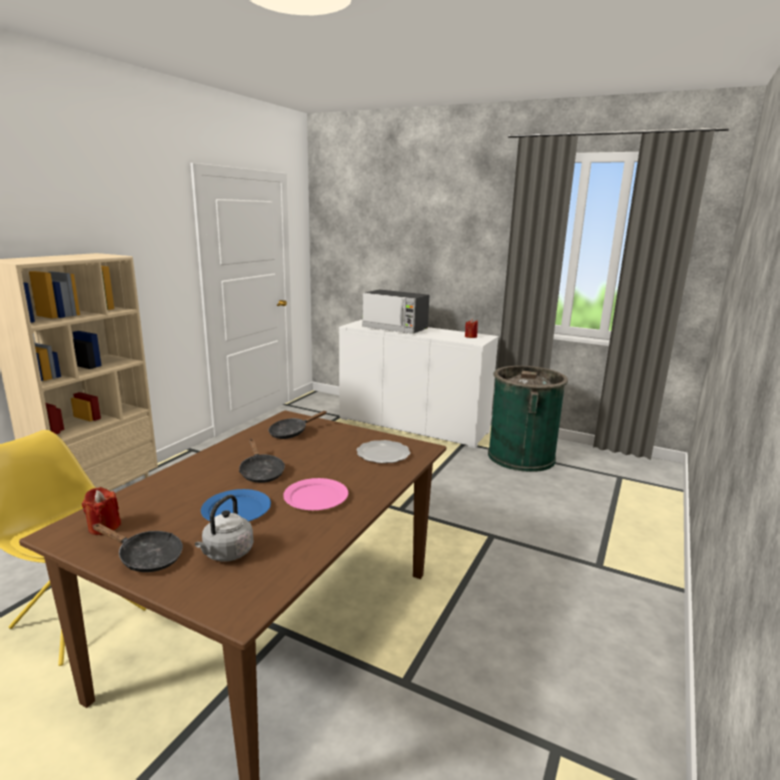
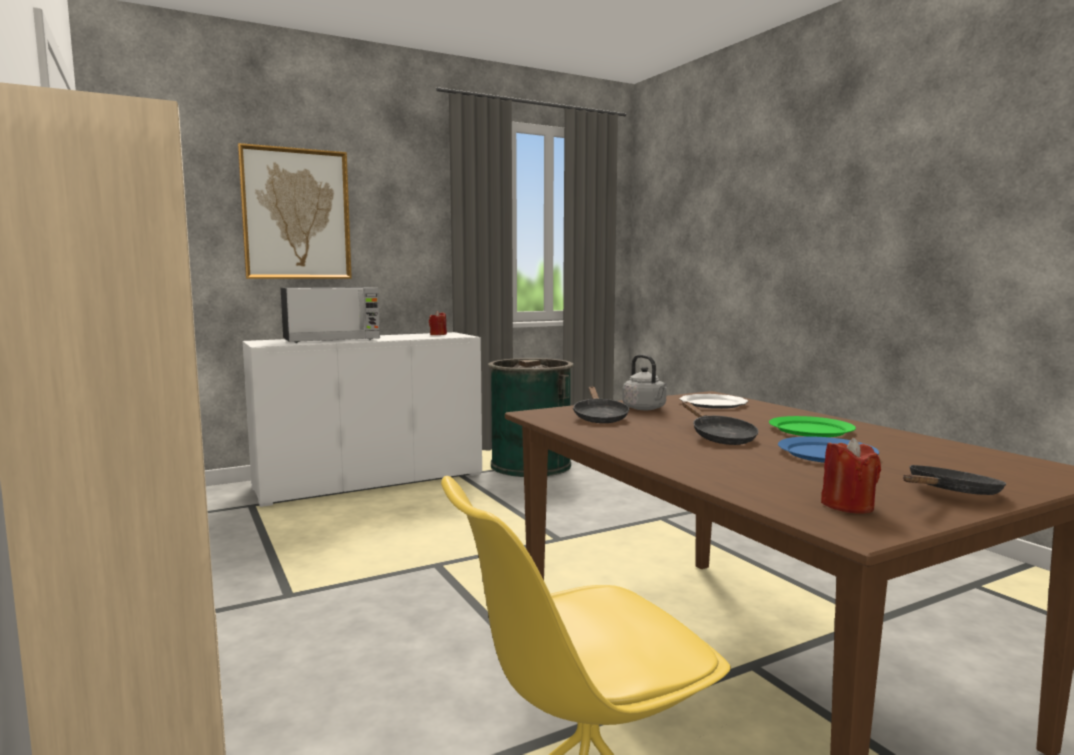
camera: 55 degrees left, 10 degrees down
(226, 554) = (944, 466): grey kettle -> grey kettle (645, 409)
(261, 472) = (719, 437): black frying pan -> black frying pan turned 60 degrees clockwise
(316, 497) = (810, 430): pink plate -> green plate
(407, 239) = (296, 214): none -> picture

